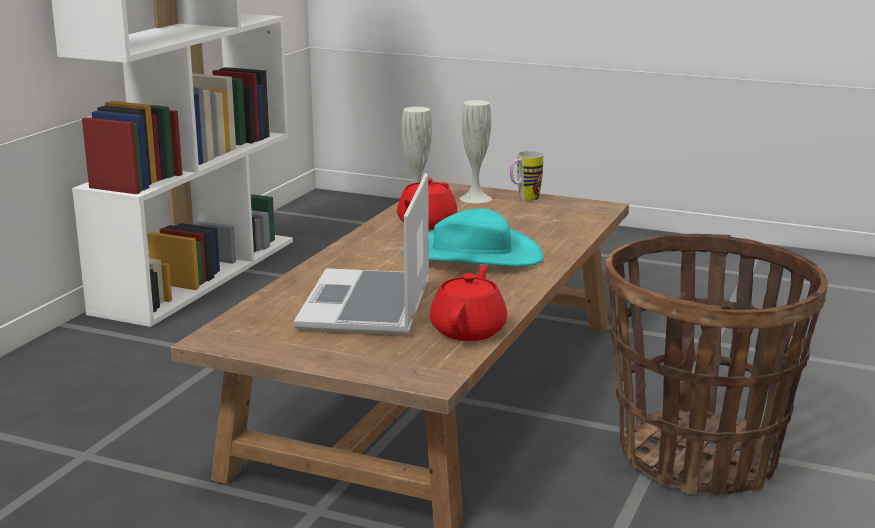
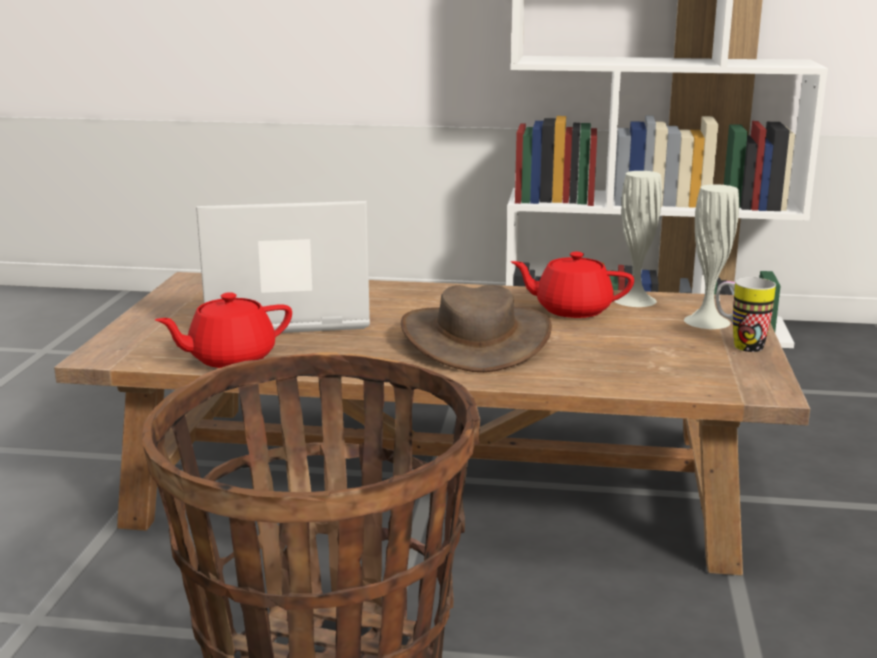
camera: 75 degrees right, 0 degrees up
(469, 330) = (230, 358): red teapot -> red teapot turned 150 degrees clockwise
(472, 255) = (476, 339): turquoise hat -> brown hat

